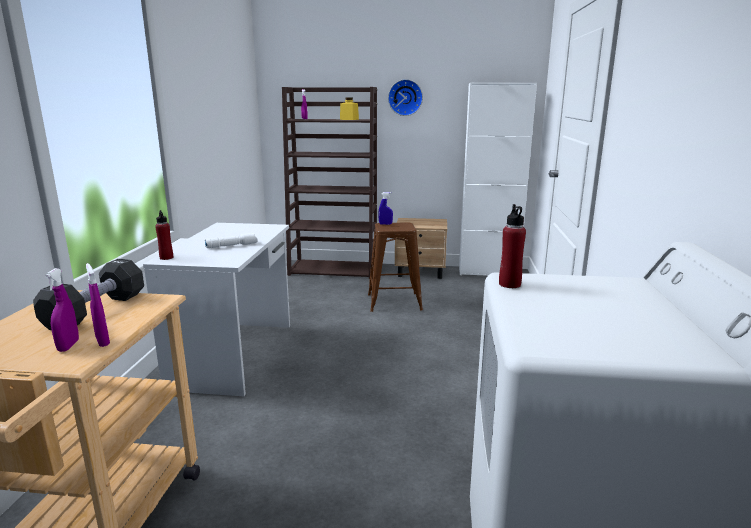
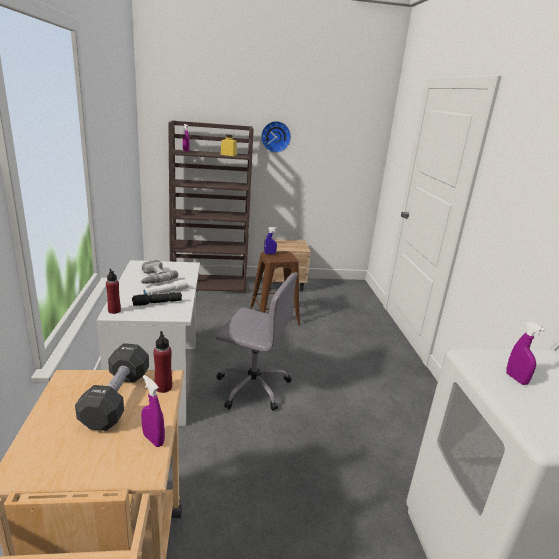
camera: 15 degrees left, 5 degrees up
(68, 346) = (125, 449): purple spray bottle -> purple spray bottle (516, 379)
(214, 253) = (157, 303): none -> black flashlight
(227, 235) = (152, 277): none -> power drill
(336, 366) = (251, 386): none -> grey office chair
(488, 272) = (336, 283): white cabinet -> none
(509, 284) = (475, 365): red bottle -> red bottle (163, 387)

